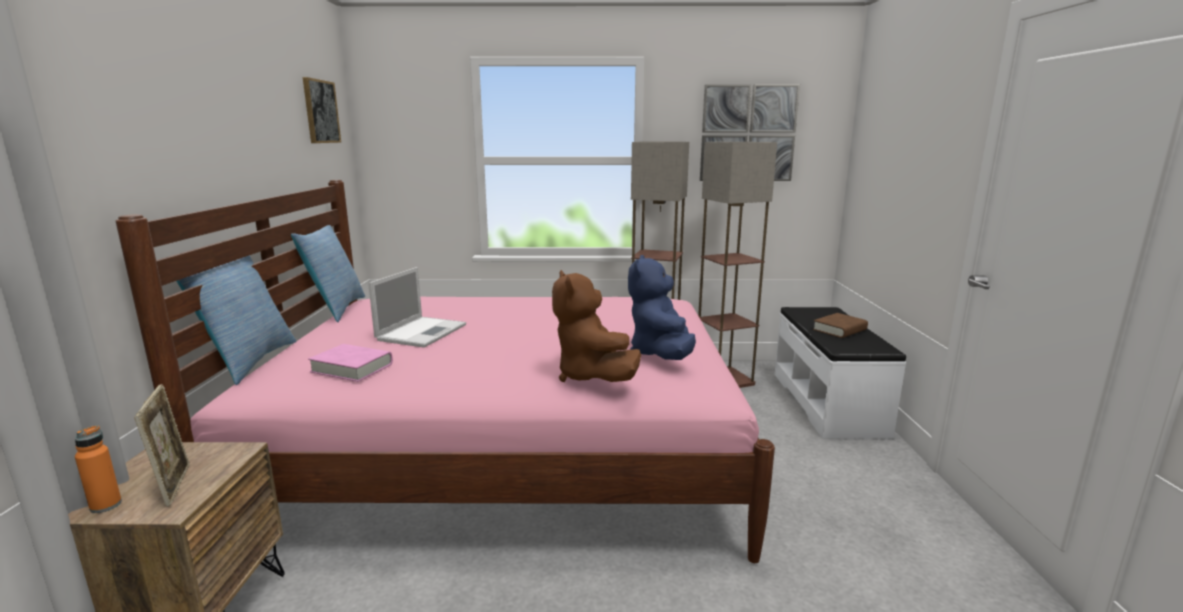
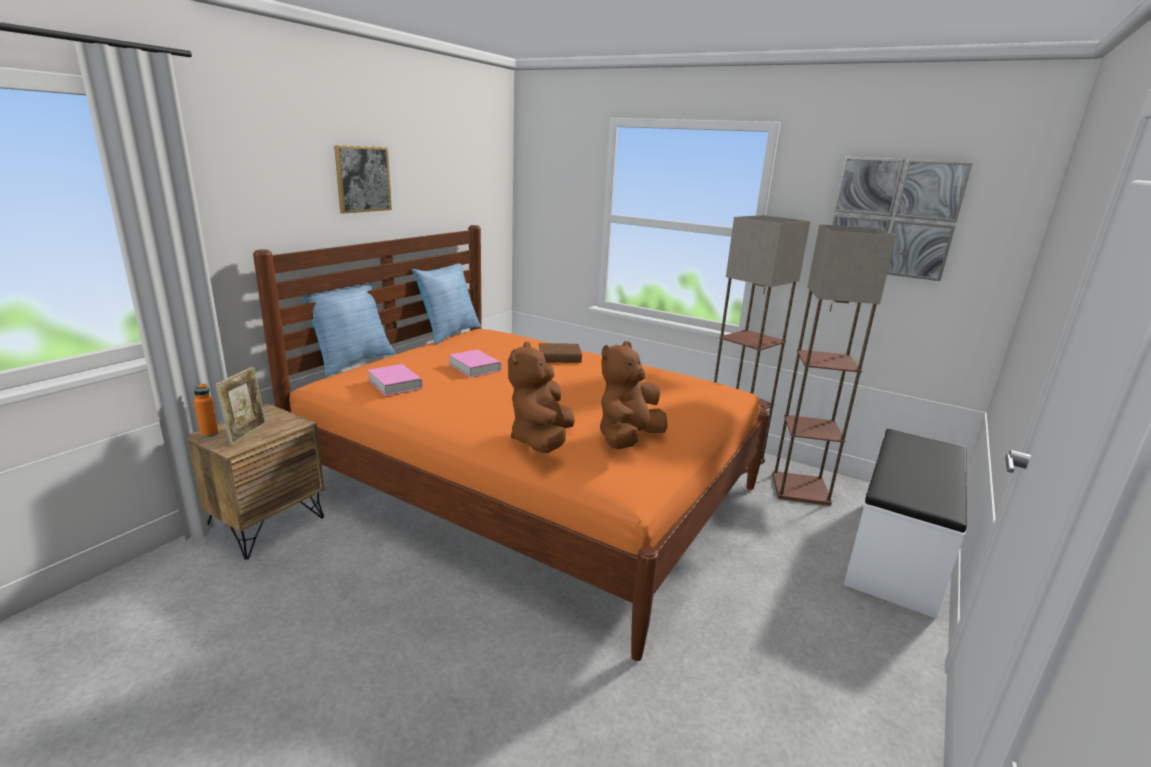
camera: 30 degrees right, 5 degrees up
(320, 111) = (474, 166): picture -> picture (363, 179)
(422, 332) = (474, 367): laptop -> pink book
(508, 455) = (531, 490): pink bed -> orange bed
(661, 354) = (628, 439): blue plush toy -> brown plush toy
(839, 330) = (920, 472): brown book -> brown book (559, 357)

